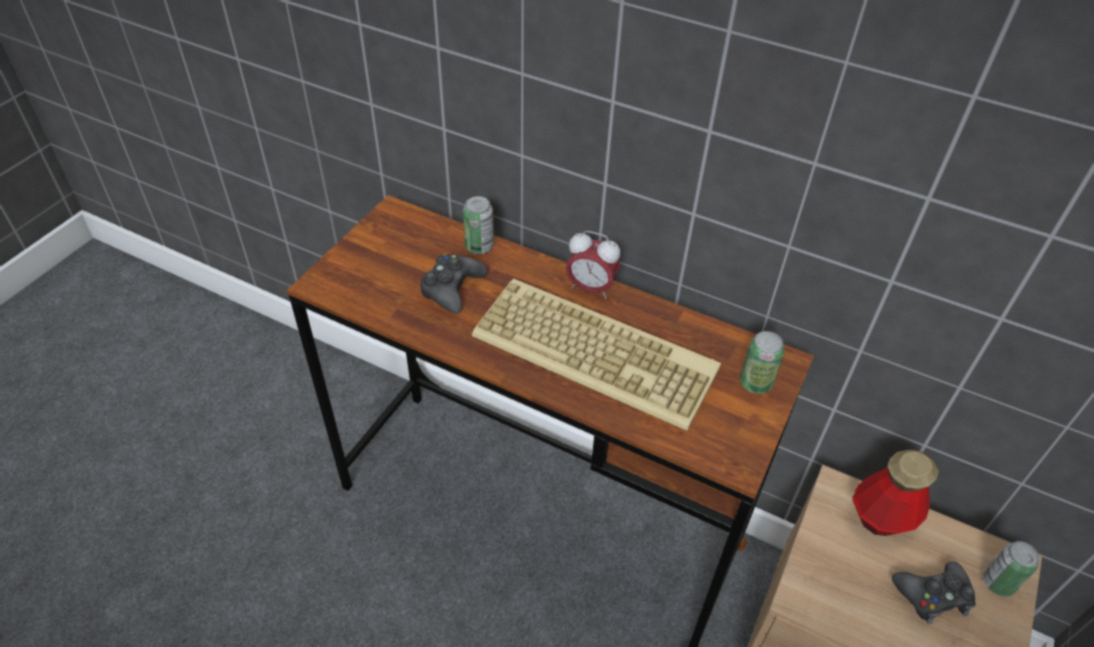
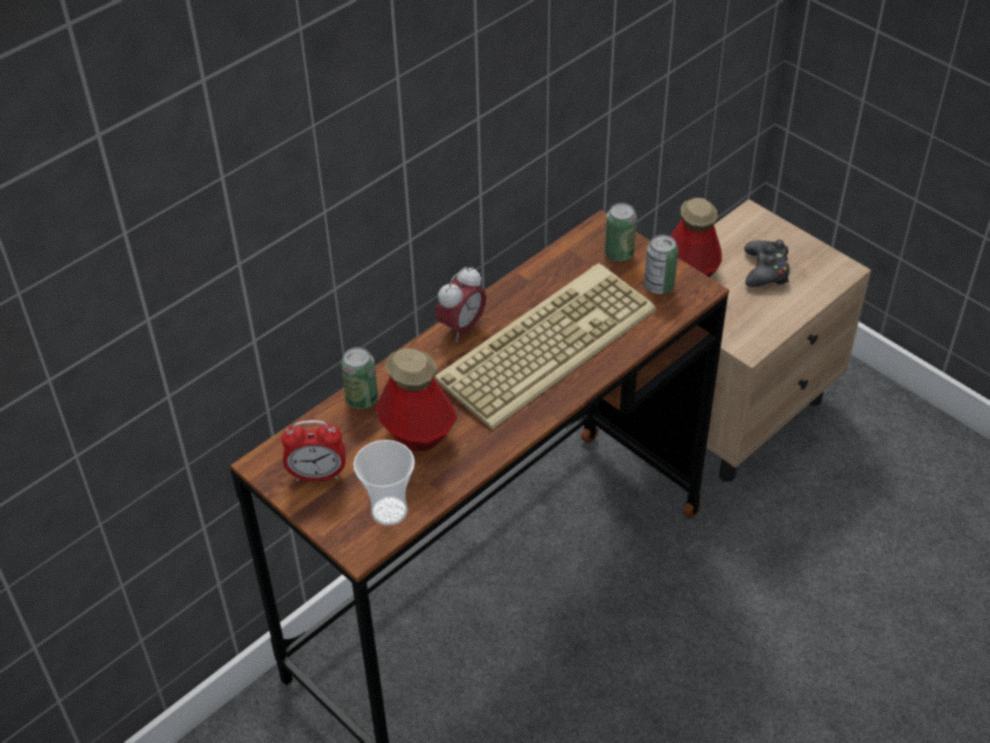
camera: 70 degrees left, 0 degrees up
(360, 291) = (389, 511): none -> cup
(388, 242) = (317, 475): none -> alarm clock
(452, 288) = (417, 433): black game controller -> bottle
(998, 583) = (764, 231): can -> can (659, 286)

